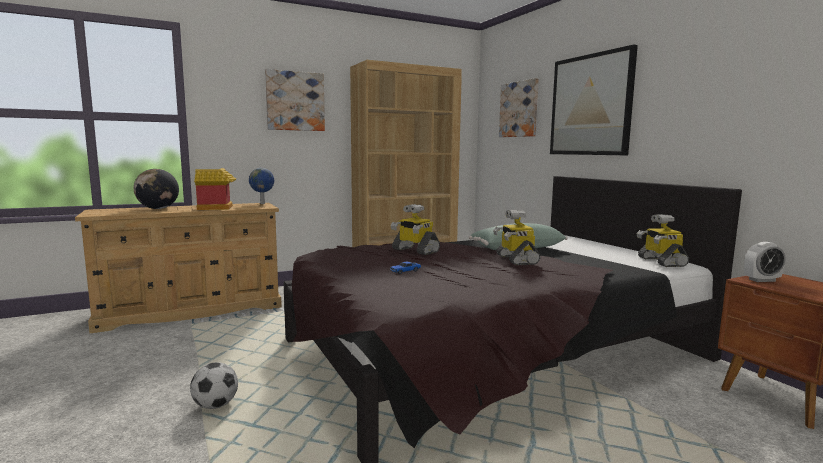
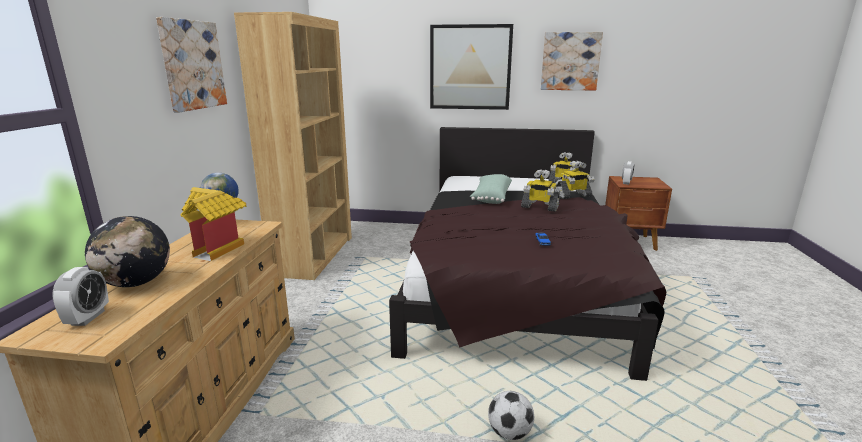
camera: 55 degrees left, 10 degrees up
(114, 211) = (88, 318): none -> alarm clock
(414, 250) = (476, 223): toy robot -> toy robot (572, 196)
(519, 109) = (381, 64): picture -> picture (570, 61)

